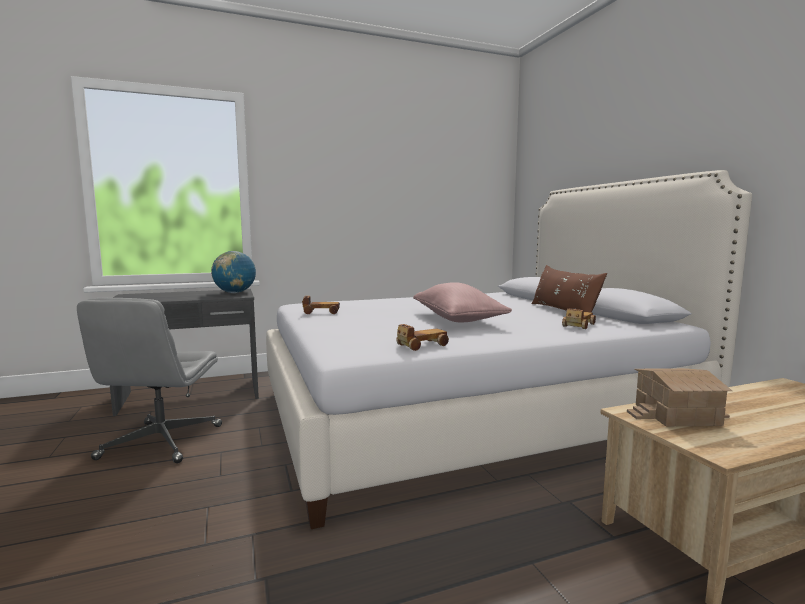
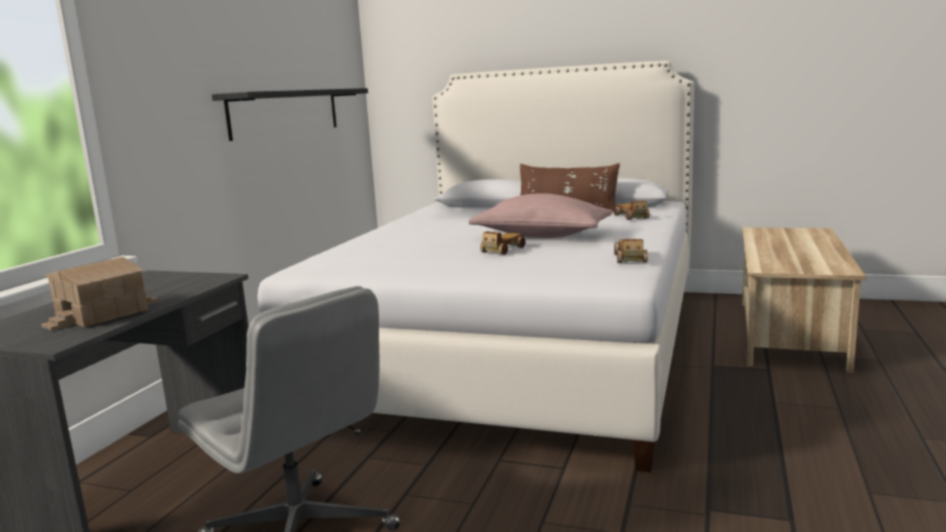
camera: 50 degrees left, 5 degrees up
(235, 293) = (173, 278): globe -> none
(321, 312) = (398, 266): toy car -> toy car (502, 250)
(413, 214) = (286, 112): none -> black shelf
(678, 415) = (781, 261): toy house -> toy house (103, 314)

